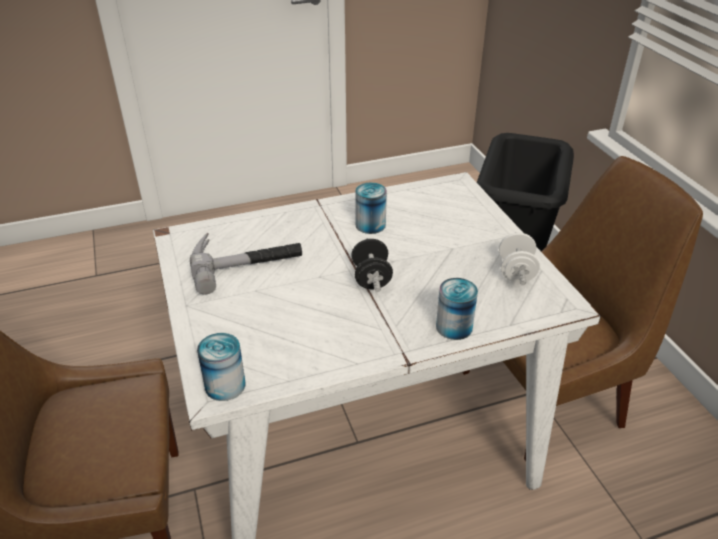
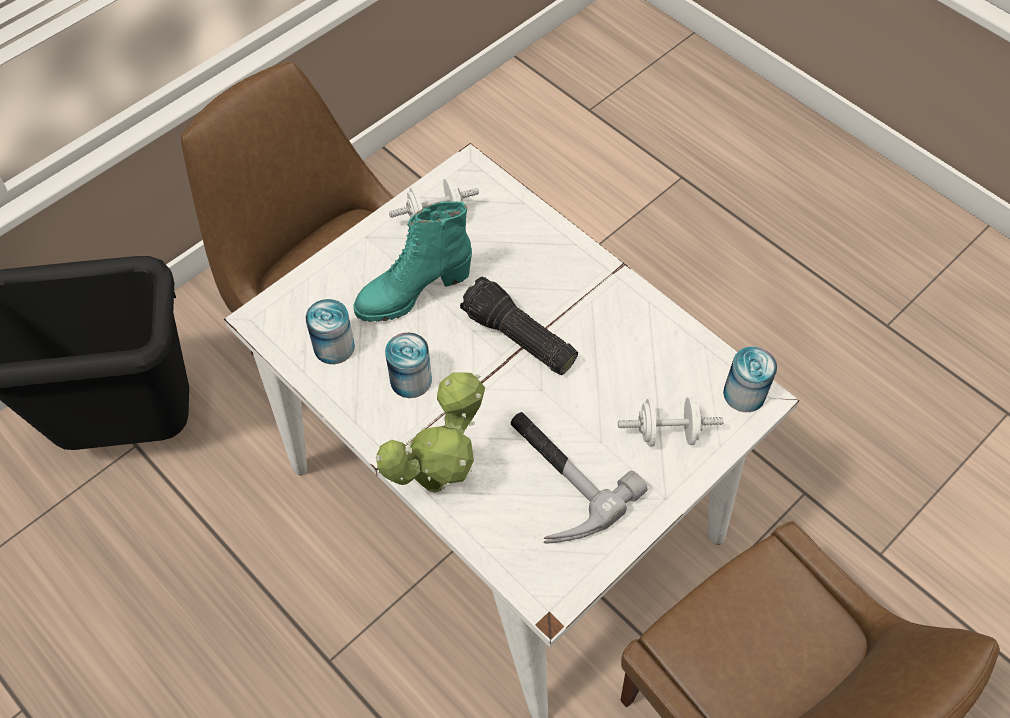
camera: 115 degrees left, 20 degrees up
(232, 325) = (667, 433): none -> white dumbbell
(290, 218) = (439, 478): none -> potted plant
(371, 278) = (517, 338): black dumbbell -> flashlight
(444, 243) = (413, 292): none -> turquoise boot
(454, 327) = (553, 244): can -> can (334, 346)

